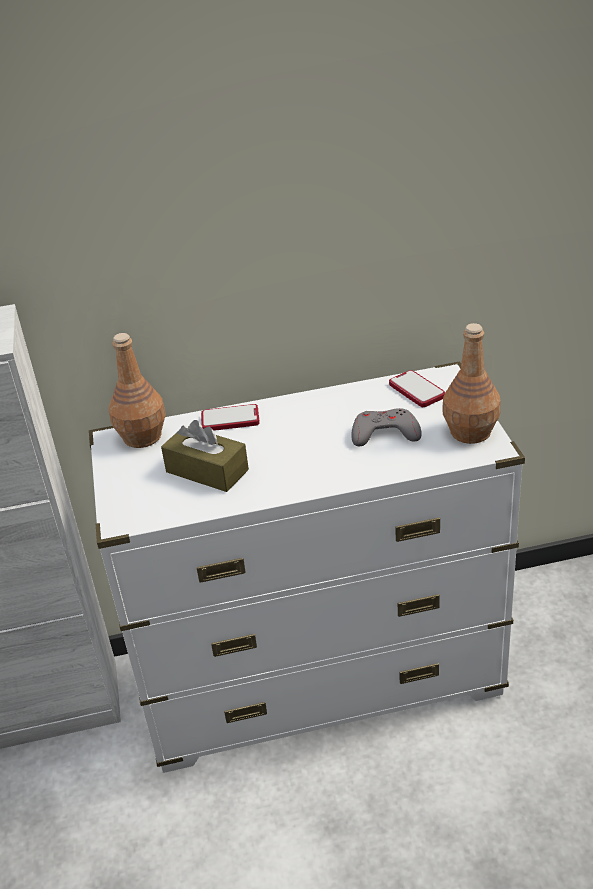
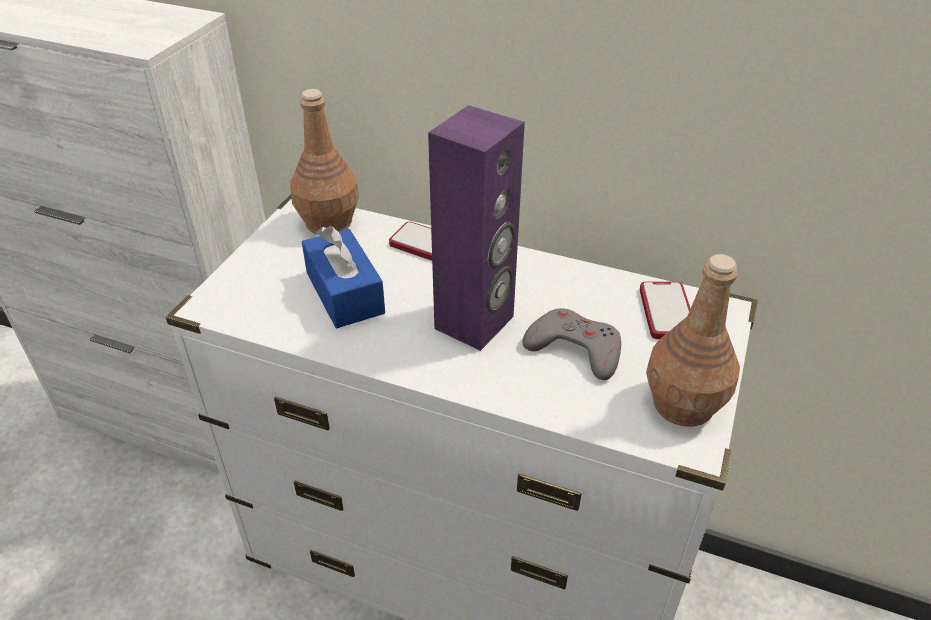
camera: 30 degrees right, 5 degrees up
(207, 471) = (345, 293): brown tissue box -> blue tissue box
(311, 448) = (475, 323): none -> purple speaker

